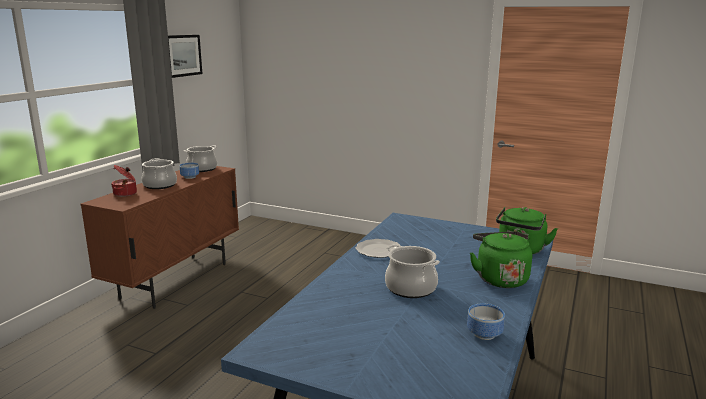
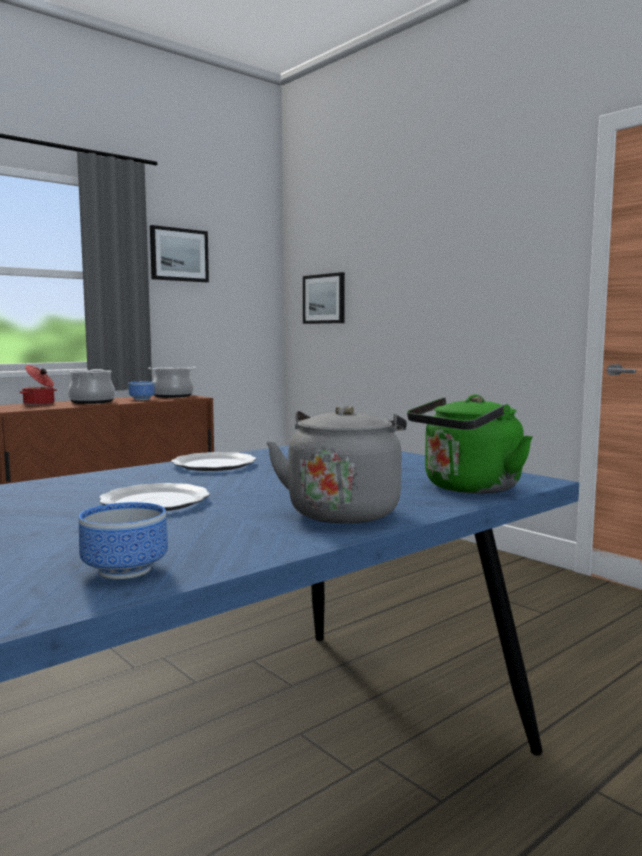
camera: 25 degrees right, 10 degrees down
(284, 81) = (324, 299): none -> picture
(410, 288) = (154, 502): cooking pot -> plate
(500, 278) = (344, 512): green kettle -> grey kettle

